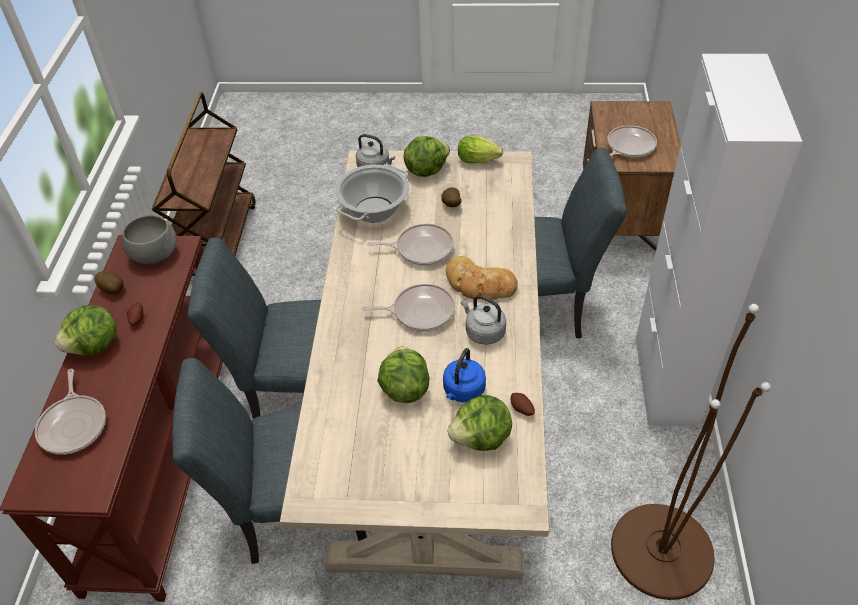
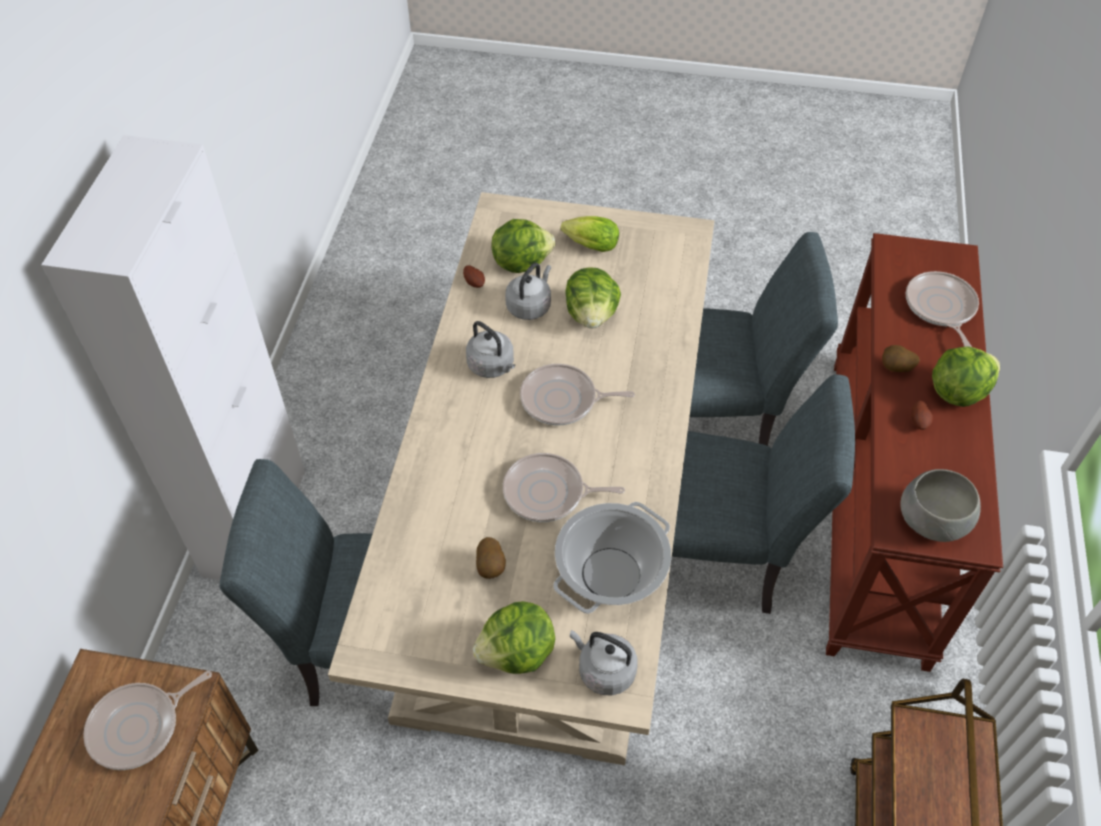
camera: 175 degrees left, 5 degrees up
(113, 290) = (968, 468): potato -> potato (895, 369)
(463, 391) = (530, 306): blue kettle -> grey kettle
(479, 284) = (481, 428): bread -> none
(480, 160) = (421, 662): lettuce -> lettuce (588, 245)
(662, 550) = (353, 354): brown floor lamp -> none

